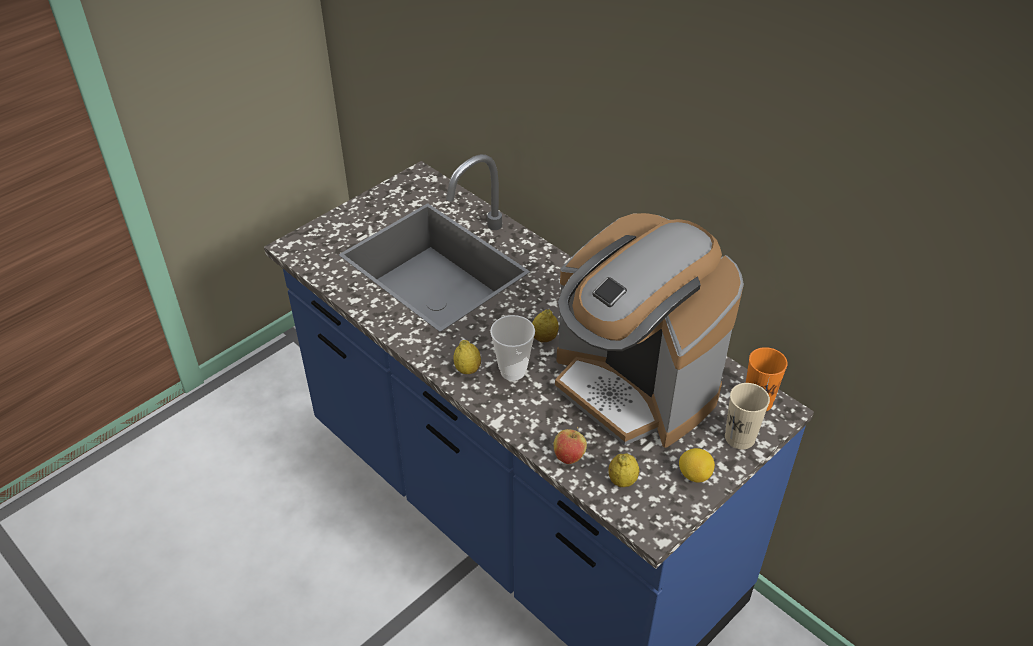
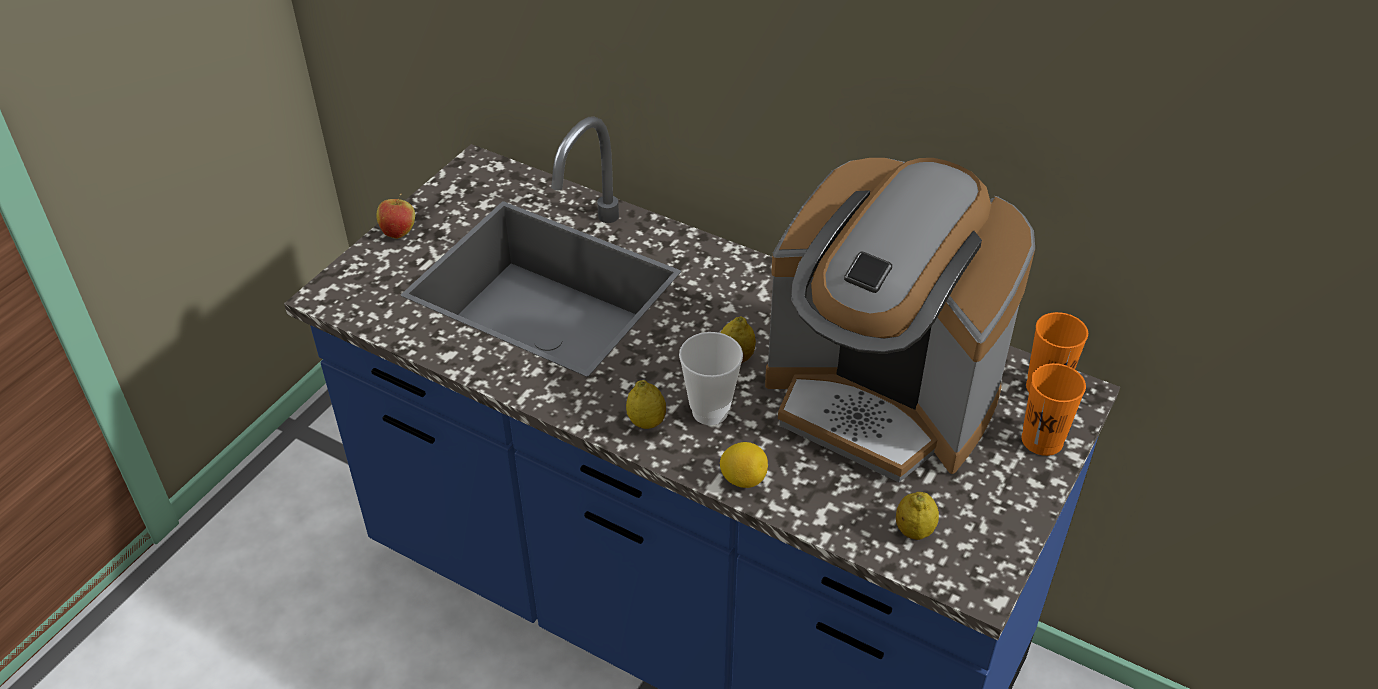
camera: 15 degrees left, 0 degrees up
(569, 457) = (831, 513): apple -> apple (399, 232)
(694, 475) = (1004, 502): lemon -> lemon (743, 479)
(739, 437) = (1042, 440): beige cup -> orange cup

